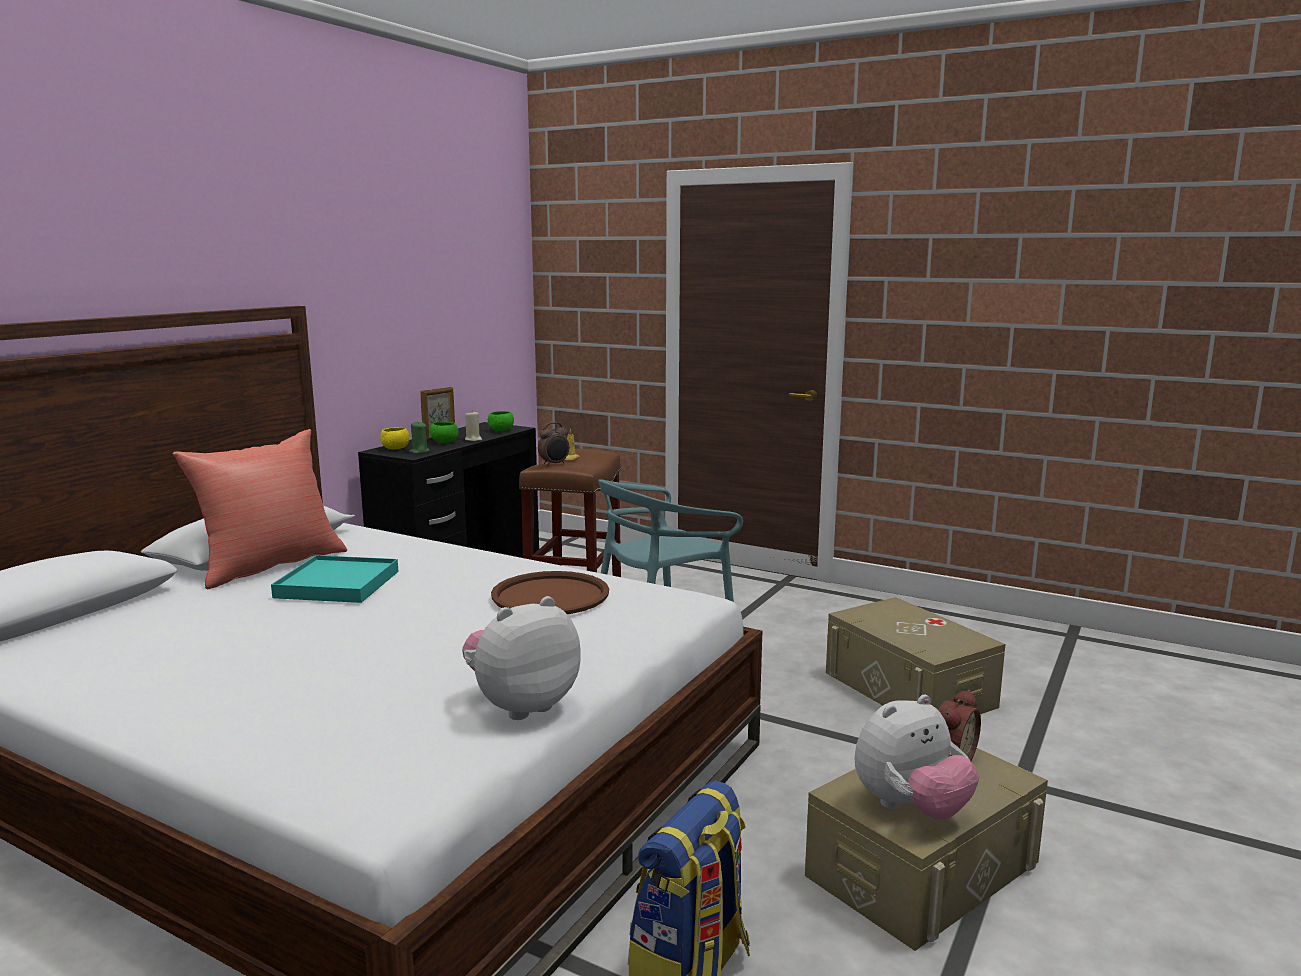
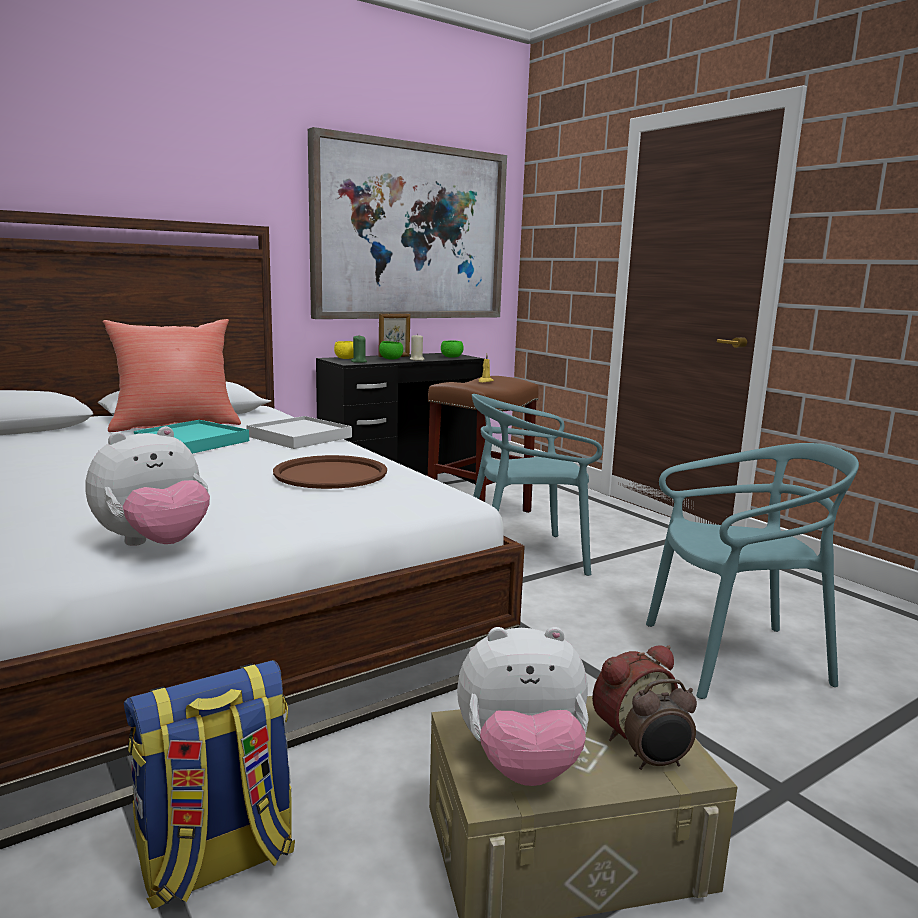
camera: 25 degrees right, 0 degrees up
(435, 292) = (410, 232): none -> picture
(440, 556) = (299, 437): none -> white tray
(521, 706) = (155, 544): plush toy -> plush toy turned 150 degrees clockwise
(554, 464) = (460, 382): alarm clock -> alarm clock (657, 763)
(909, 689) = (735, 657): beige storage box -> turquoise chair

